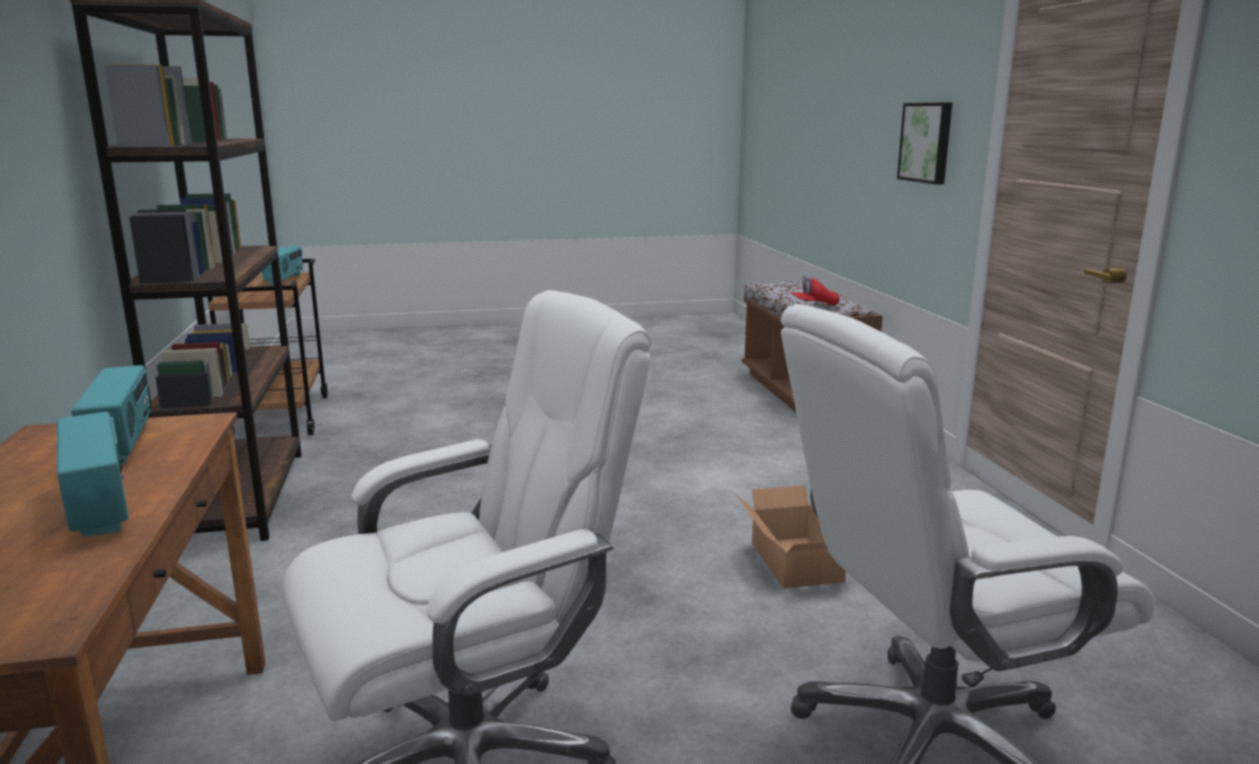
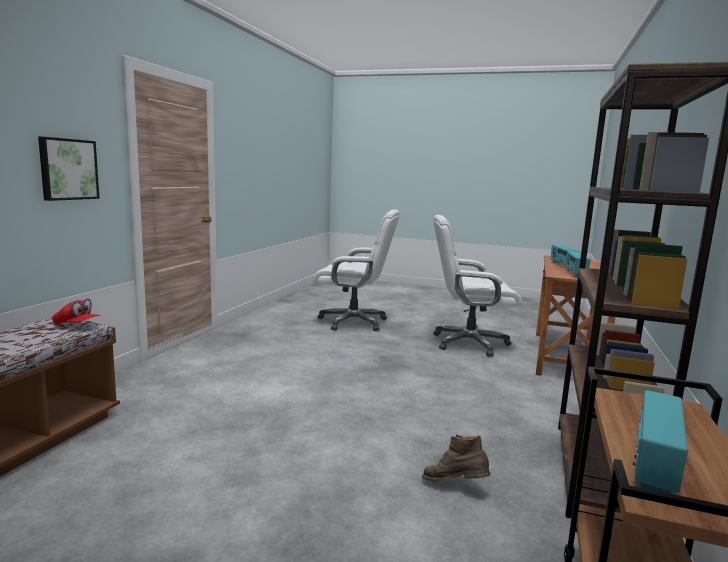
camera: 150 degrees left, 5 degrees down
(410, 450) = (455, 486): none -> brown boot
(793, 563) = (314, 352): cardboard box -> none

